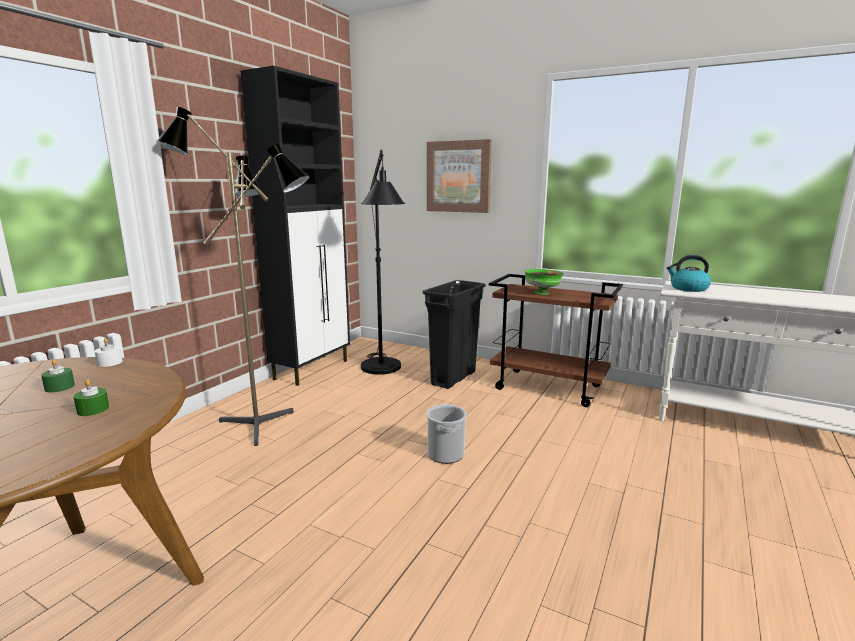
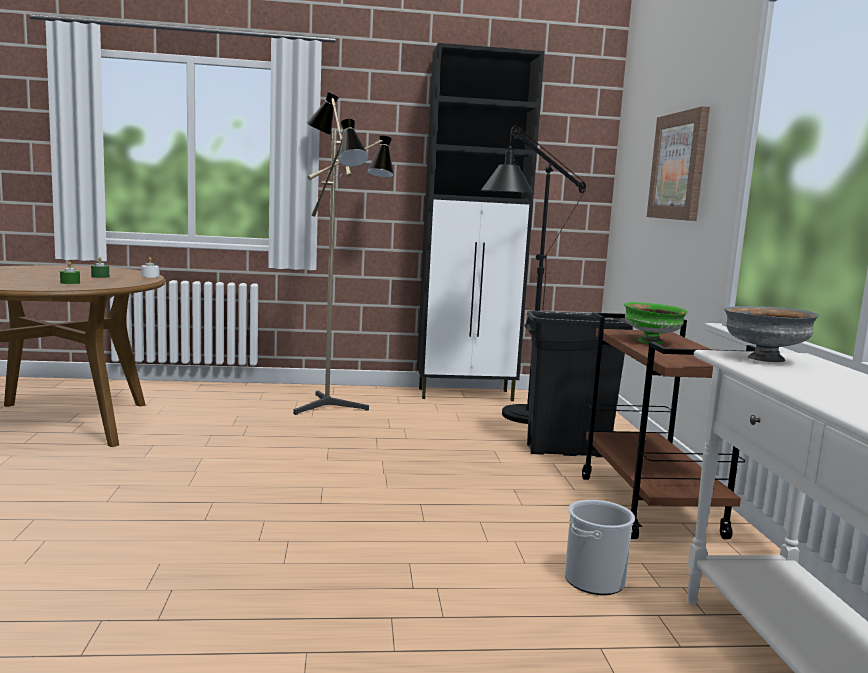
camera: 55 degrees right, 5 degrees down
(445, 454) = (375, 481): bucket -> bucket (594, 580)
(688, 288) = (763, 359): kettle -> grey bowl

